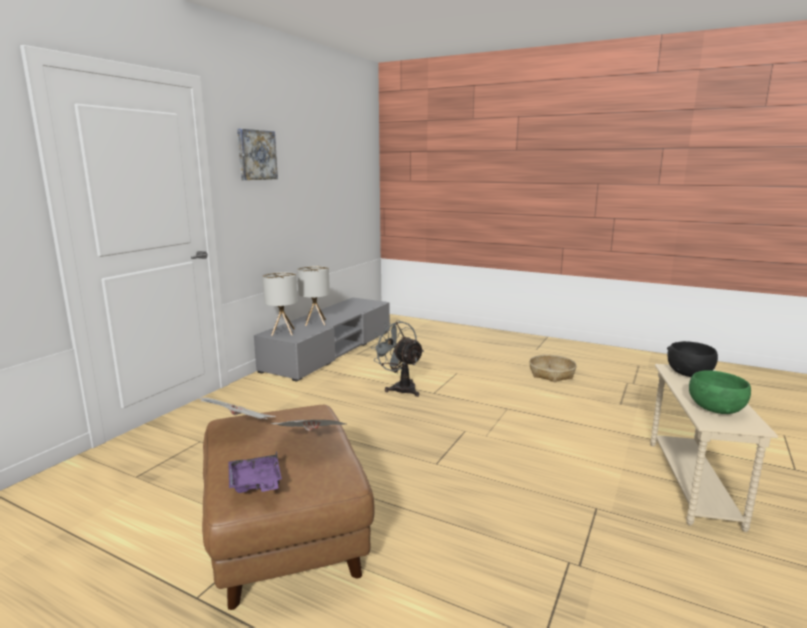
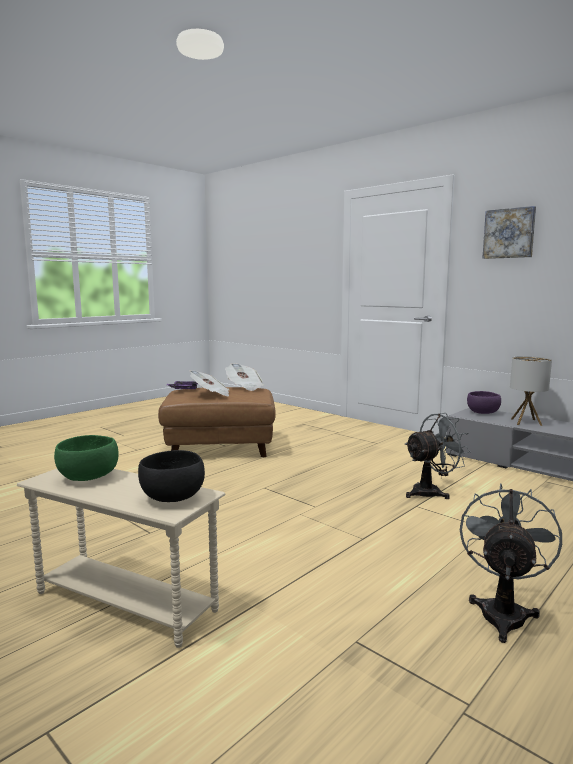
camera: 105 degrees right, 5 degrees down
(283, 332) = (483, 413): table lamp -> purple bowl
(552, 374) = (503, 611): basket -> grey fan

